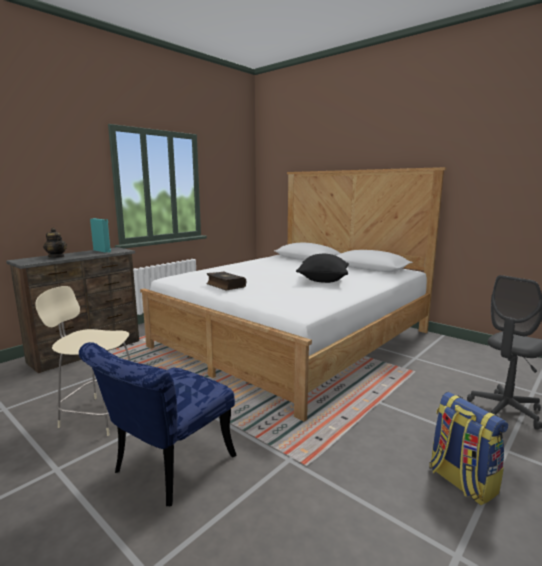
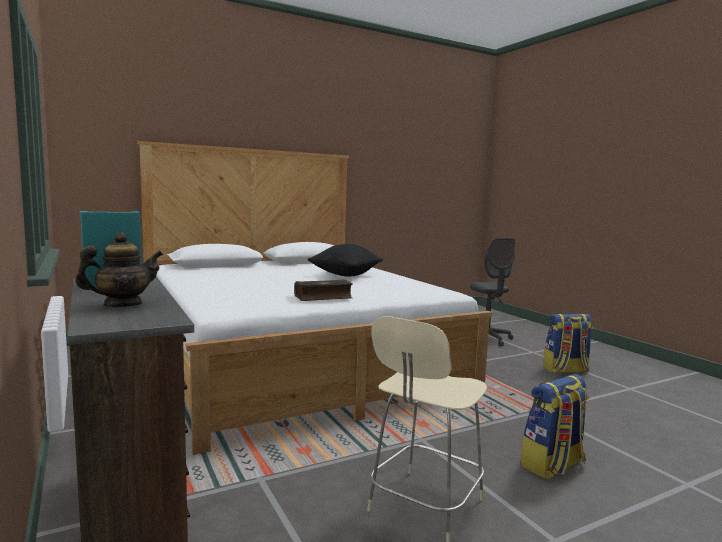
camera: 70 degrees left, 5 degrees down
(166, 468) = (553, 465): blue chair -> backpack

